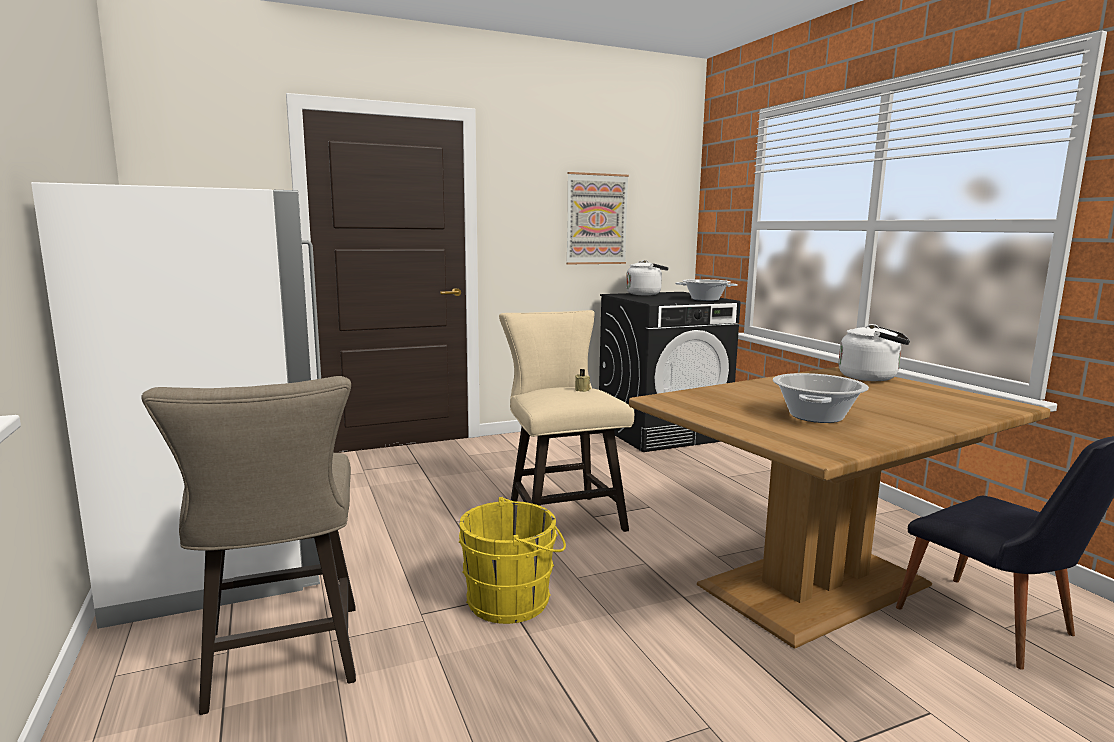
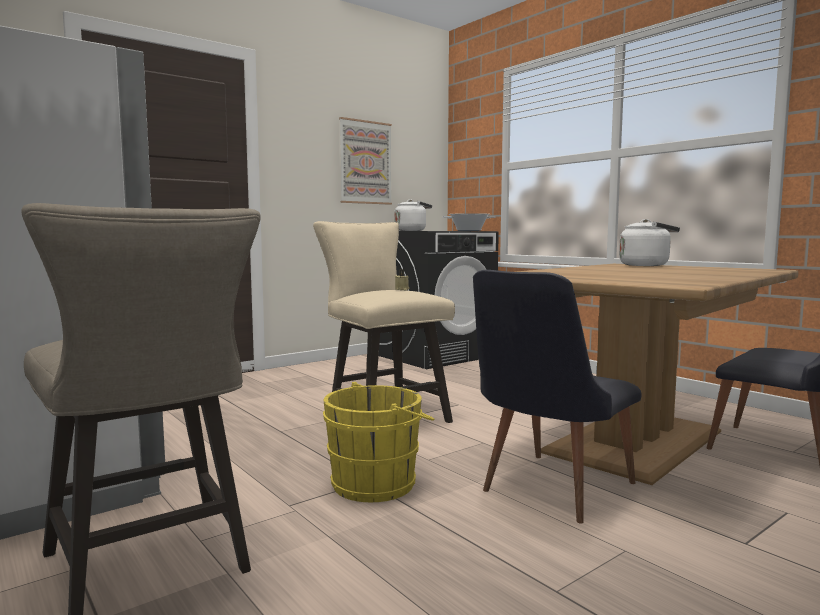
camera: 15 degrees left, 5 degrees down
(676, 637) = (548, 490): none -> black chair
(815, 416) = (645, 275): cooking pot -> none

